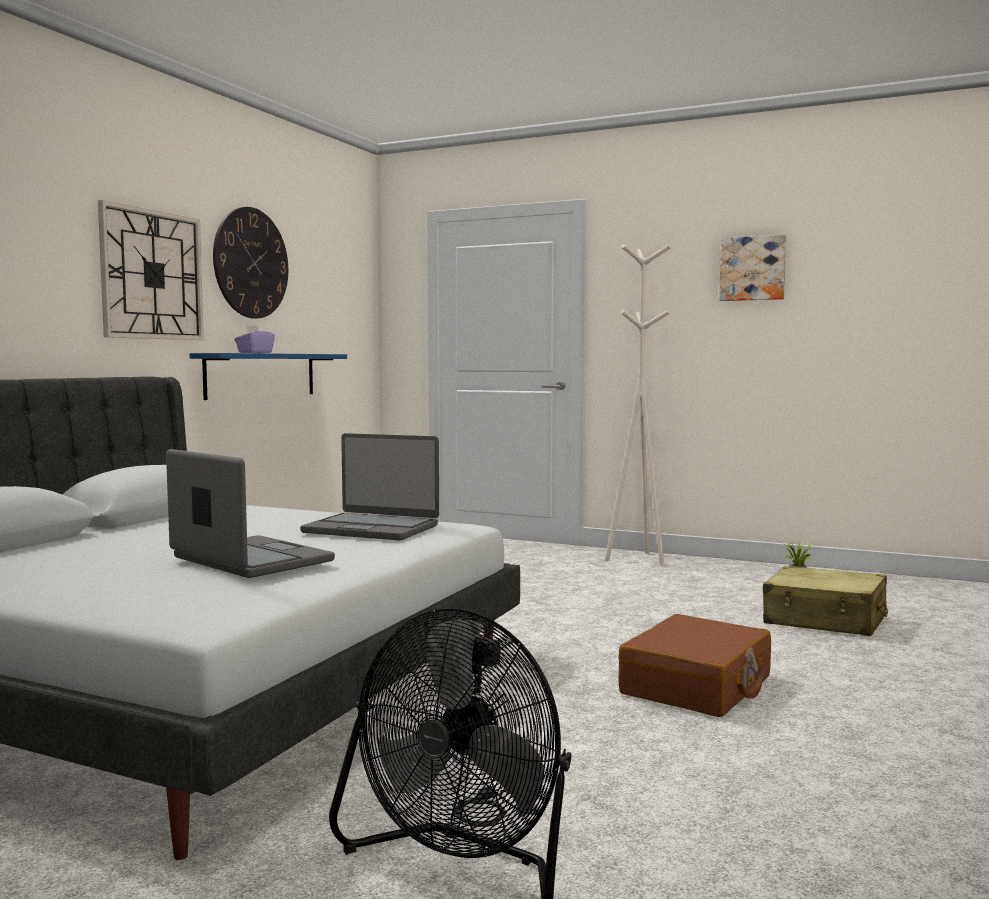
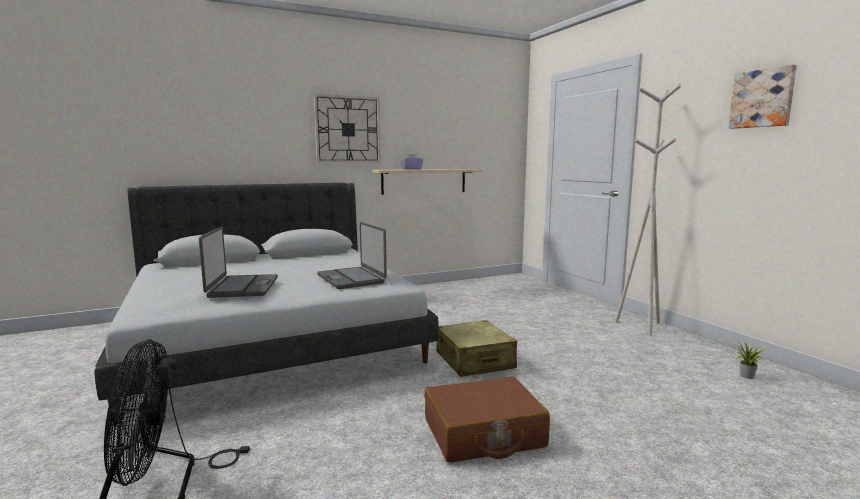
camera: 40 degrees right, 5 degrees up
(251, 263) = (418, 118): wall clock -> none
(261, 375) = (424, 181): blue shelf -> beige shelf
(825, 620) = (697, 418): beige suitcase -> beige suitcase (474, 360)

